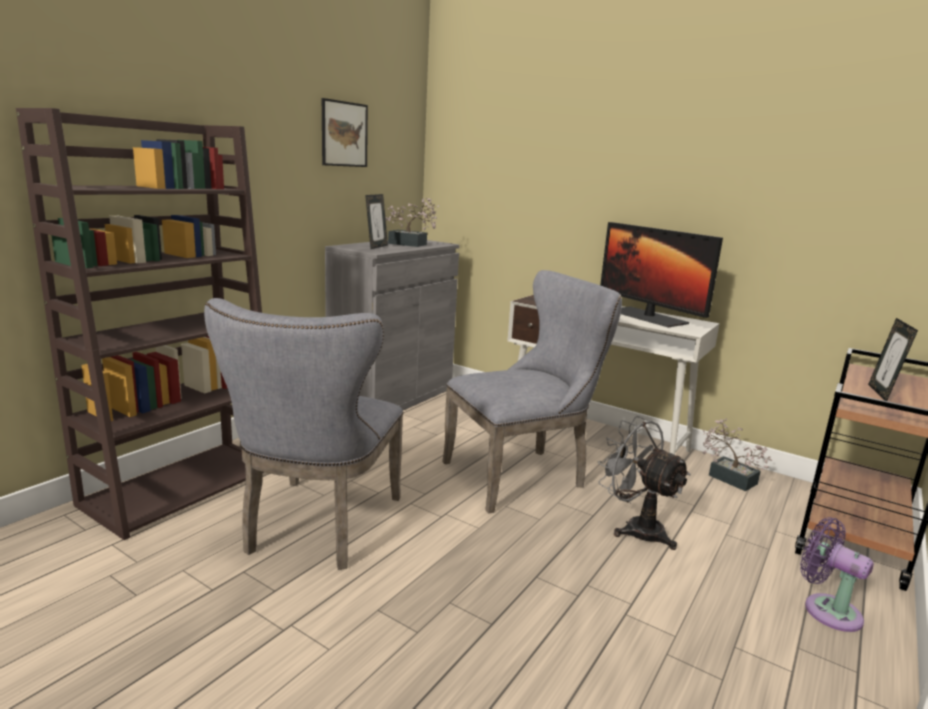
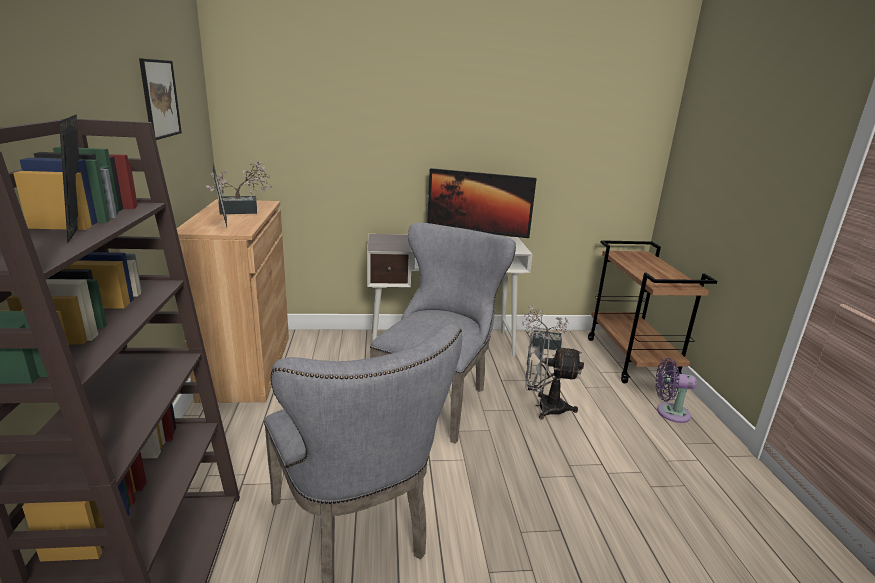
camera: 40 degrees left, 5 degrees up
(392, 397) = (247, 367): grey cabinet -> brown cabinet
(882, 393) = (649, 270): picture frame -> picture frame (83, 231)

